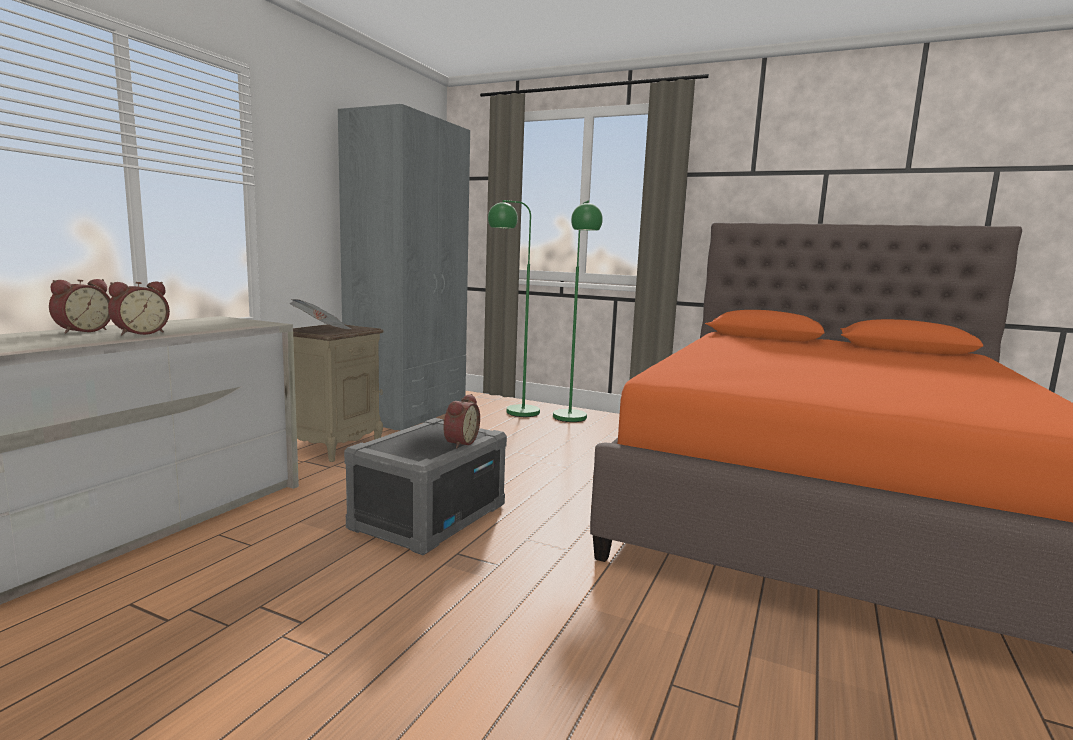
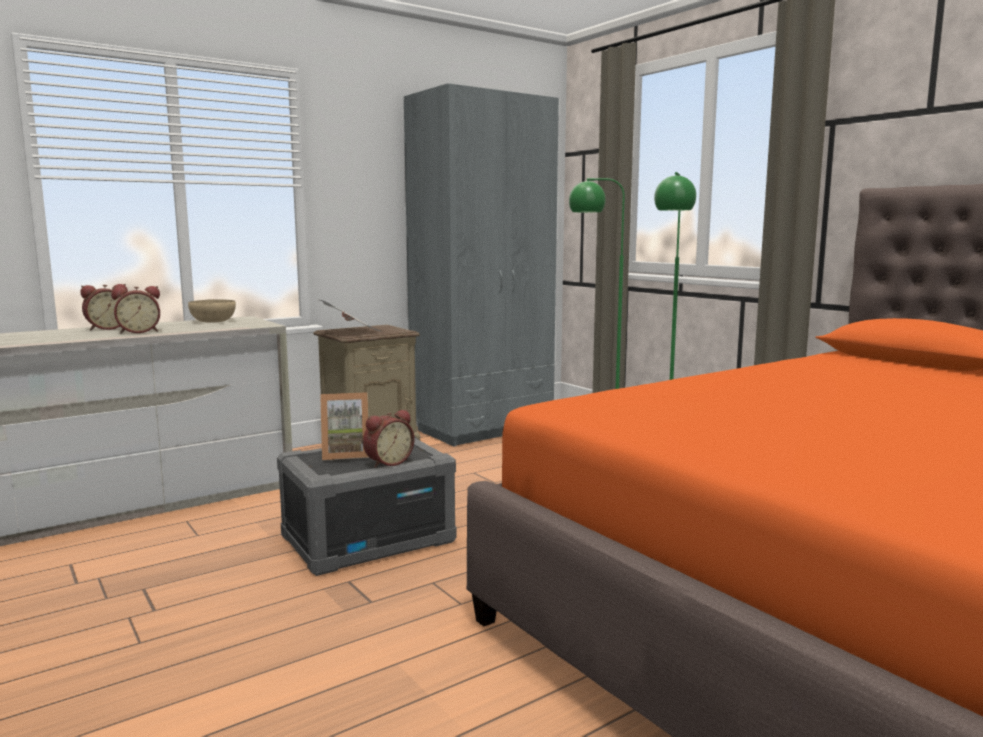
camera: 30 degrees right, 0 degrees up
(195, 321) = (212, 321): none -> beige bowl
(410, 441) = (346, 454): none -> picture frame

